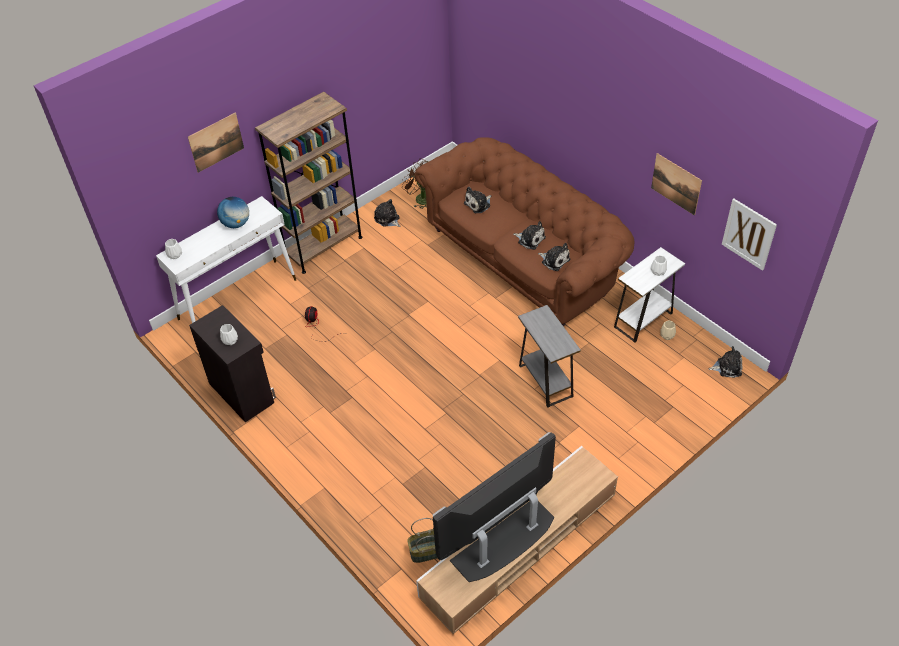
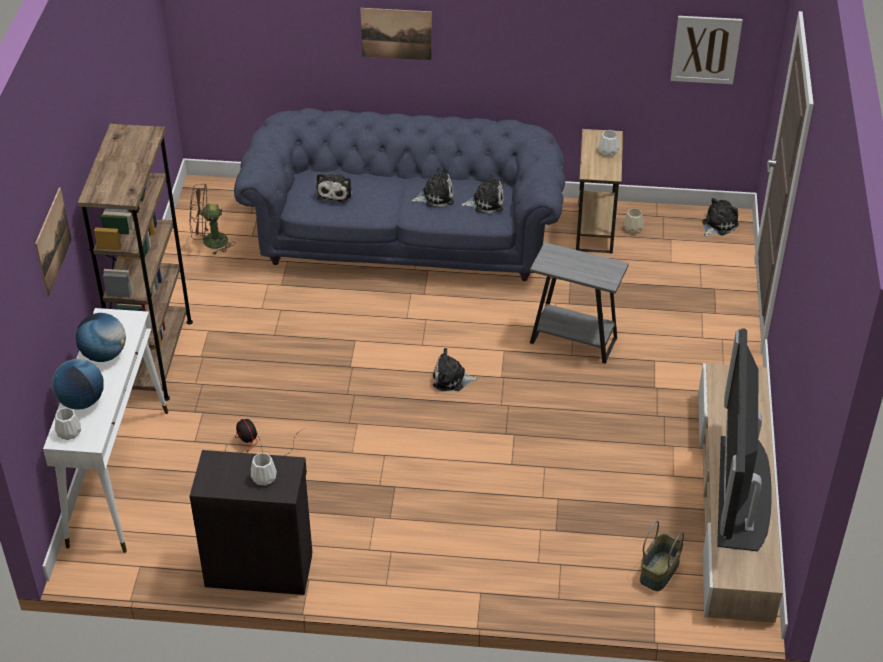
camera: 45 degrees left, 5 degrees down
(198, 242) = (81, 401): none -> globe
(387, 219) = (198, 285): plush toy -> plush toy (451, 379)
(525, 257) = (405, 236): brown sofa -> blue sofa
(643, 320) = (595, 228): white side table -> brown side table
(676, 184) = (591, 37): picture -> picture (396, 34)

